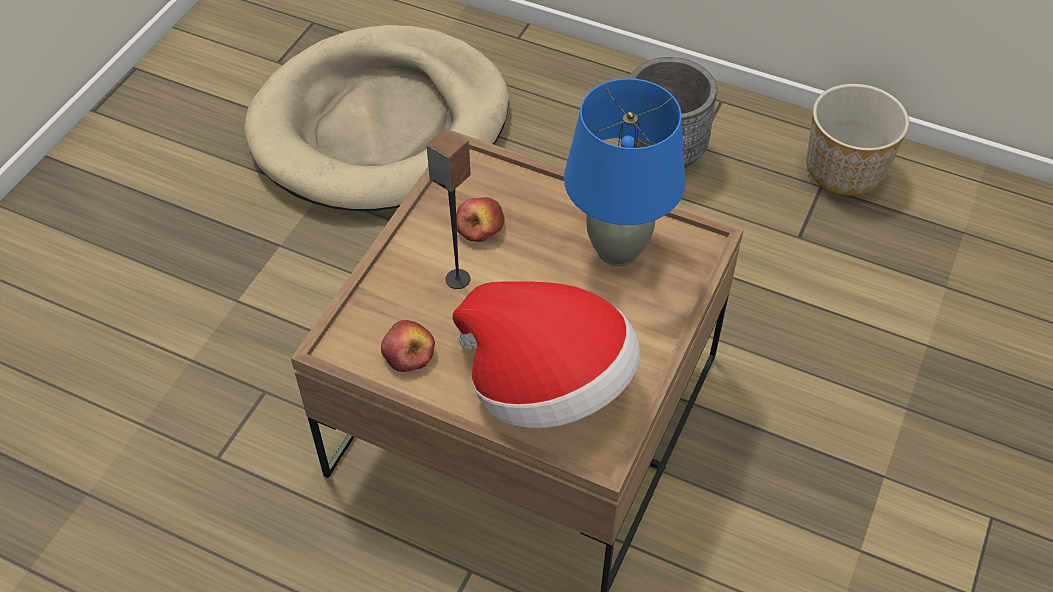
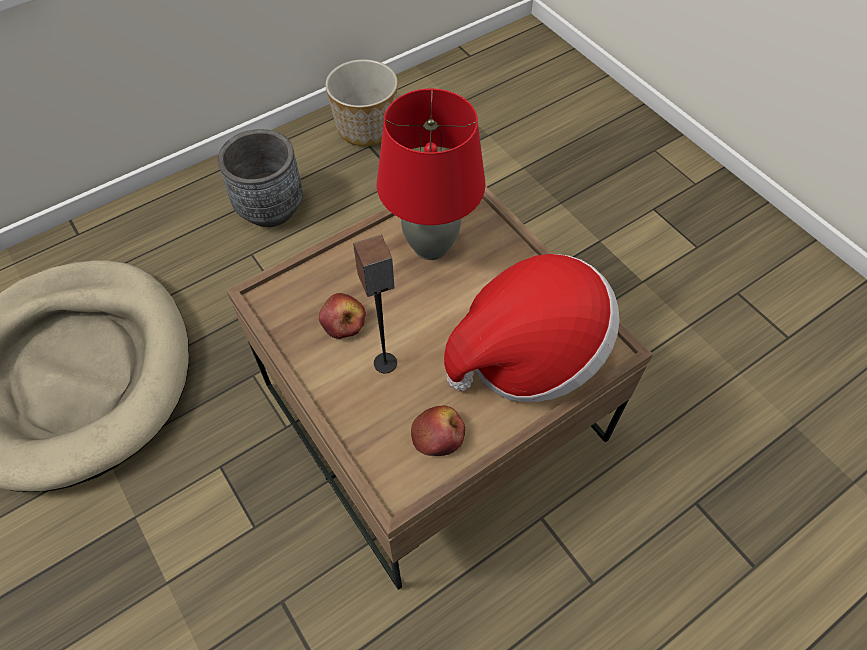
camera: 60 degrees left, 5 degrees up
(617, 251) = (431, 246): blue table lamp -> red table lamp

